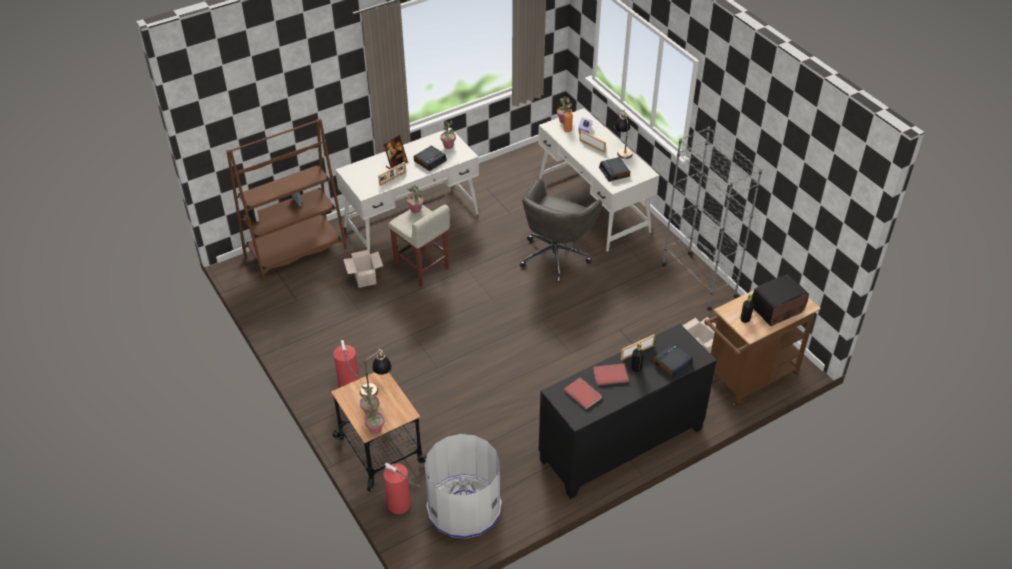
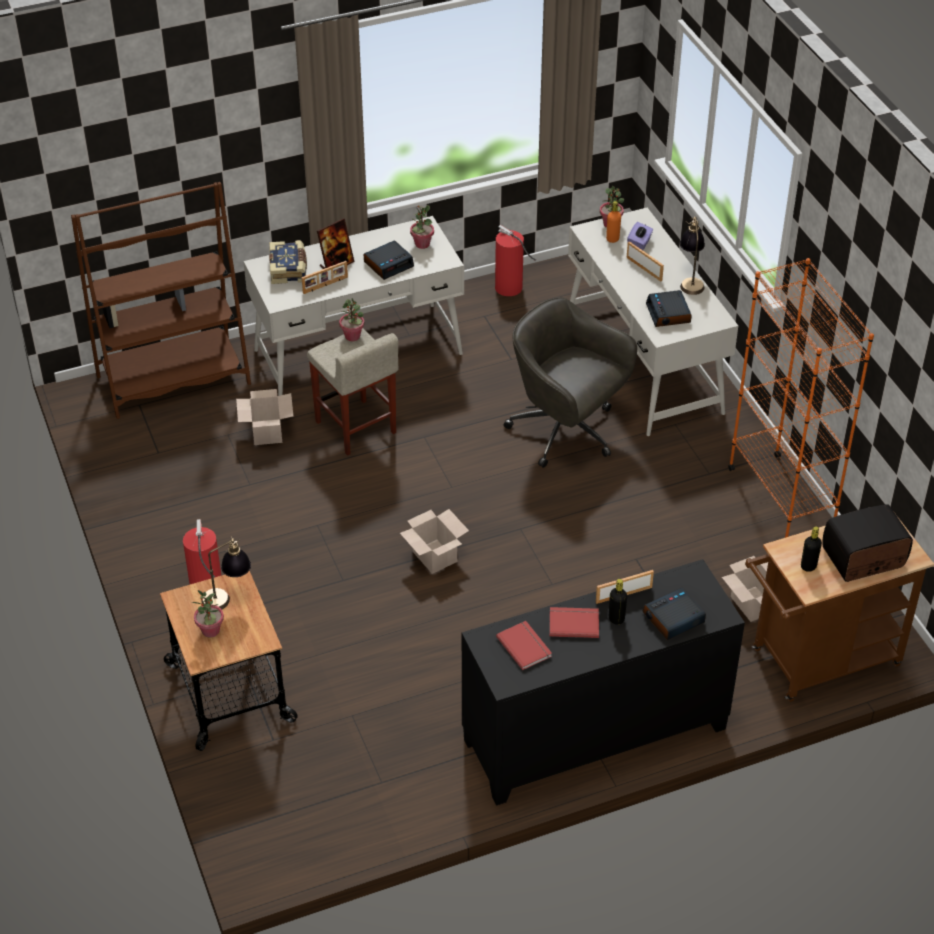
camera: 10 degrees right, 0 degrees up
(366, 171) = (289, 269): none -> book
(375, 429) = (211, 658): potted plant -> none
(400, 504) = (240, 776): fire extinguisher -> fire extinguisher (509, 288)
(464, 507) = (333, 794): grey trash can -> none
(491, 344) = (433, 556): none -> cardboard box
(556, 255) = (566, 432): grey office chair -> grey office chair turned 90 degrees clockwise
(698, 281) = (781, 499): grey bookcase -> orange bookcase

